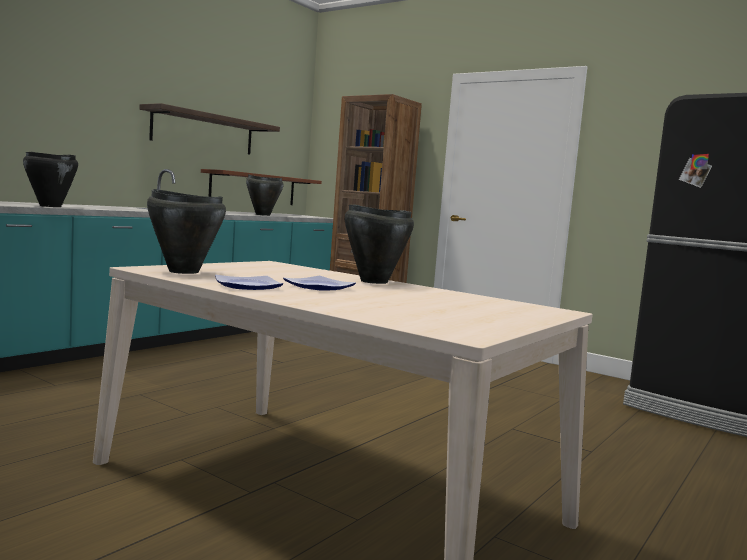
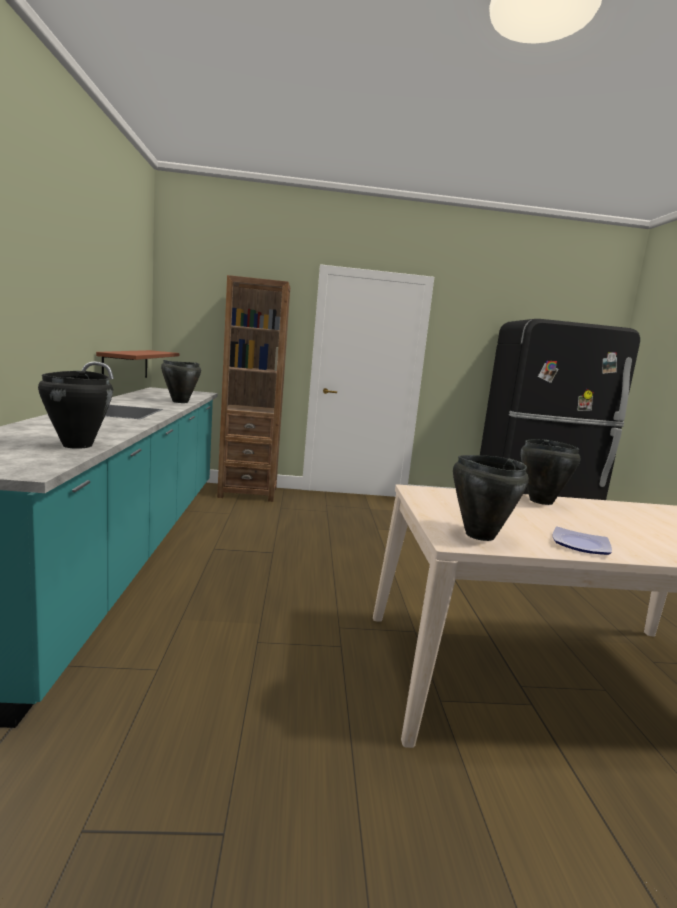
camera: 40 degrees left, 5 degrees up
(204, 132) = (96, 308): shelf -> none
(320, 287) = (578, 525): plate -> none

